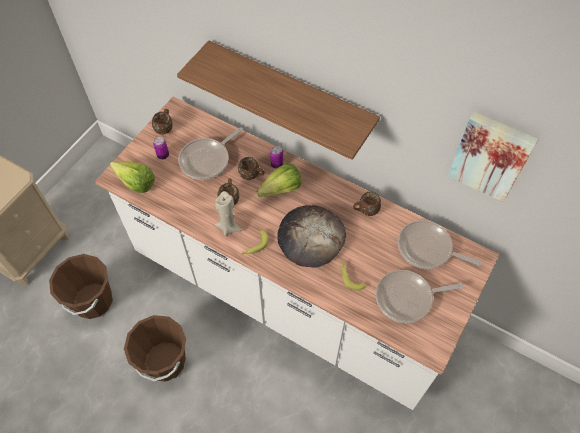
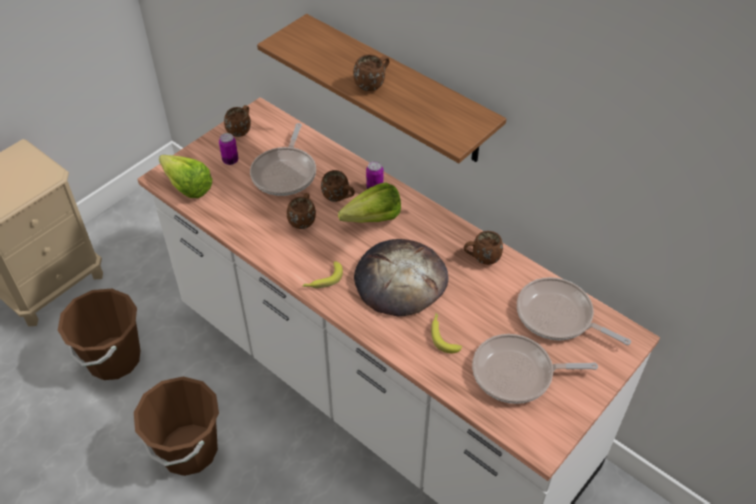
camera: 10 degrees right, 10 degrees down
(207, 160) = (285, 173): frying pan -> frying pan turned 45 degrees counterclockwise
(228, 227) = (294, 253): beige candle -> none
(274, 99) = (373, 84): none -> brown mug
(491, 155) = (645, 174): picture -> none

